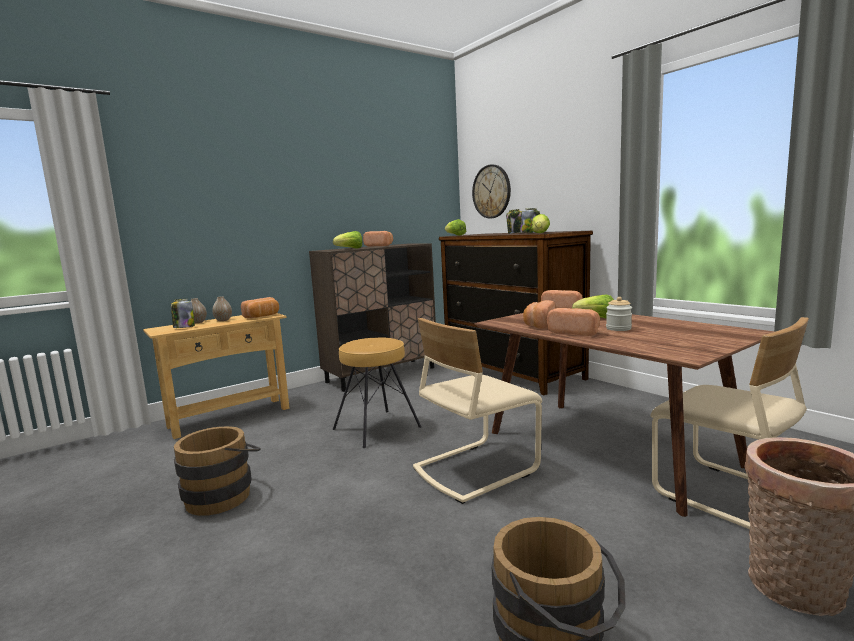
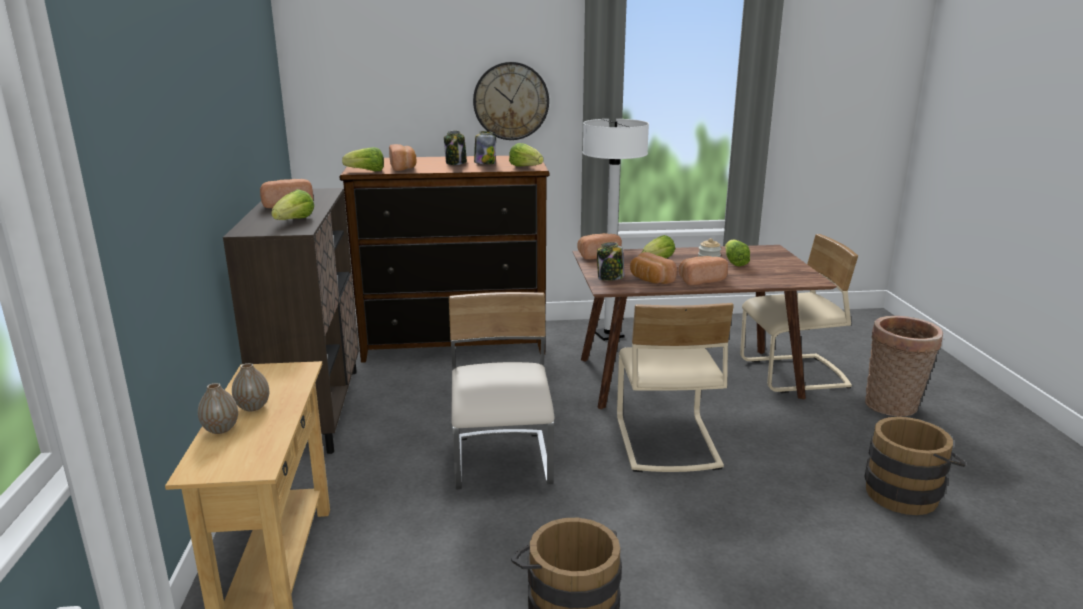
camera: 60 degrees left, 10 degrees up
(184, 327) = (250, 444): jar -> jar (610, 278)
(262, 316) = (292, 376): bread -> bread (403, 168)
(377, 428) = (503, 463): brown stool -> beige chair
(491, 191) = (361, 95): wall clock -> wall clock (511, 101)
(621, 402) = (608, 335): none -> white floor lamp
(658, 331) = (734, 262): none -> lettuce

